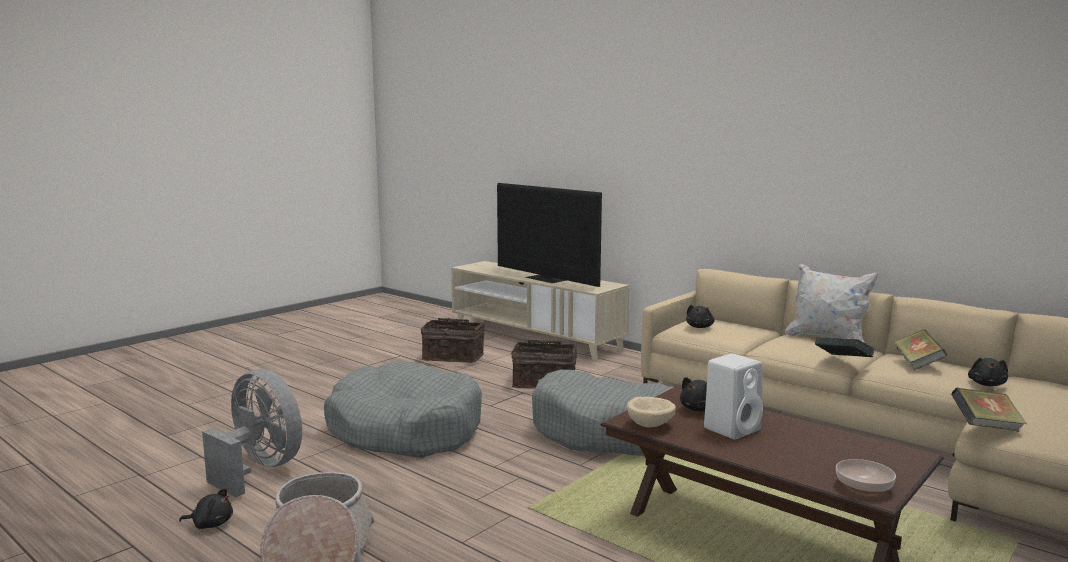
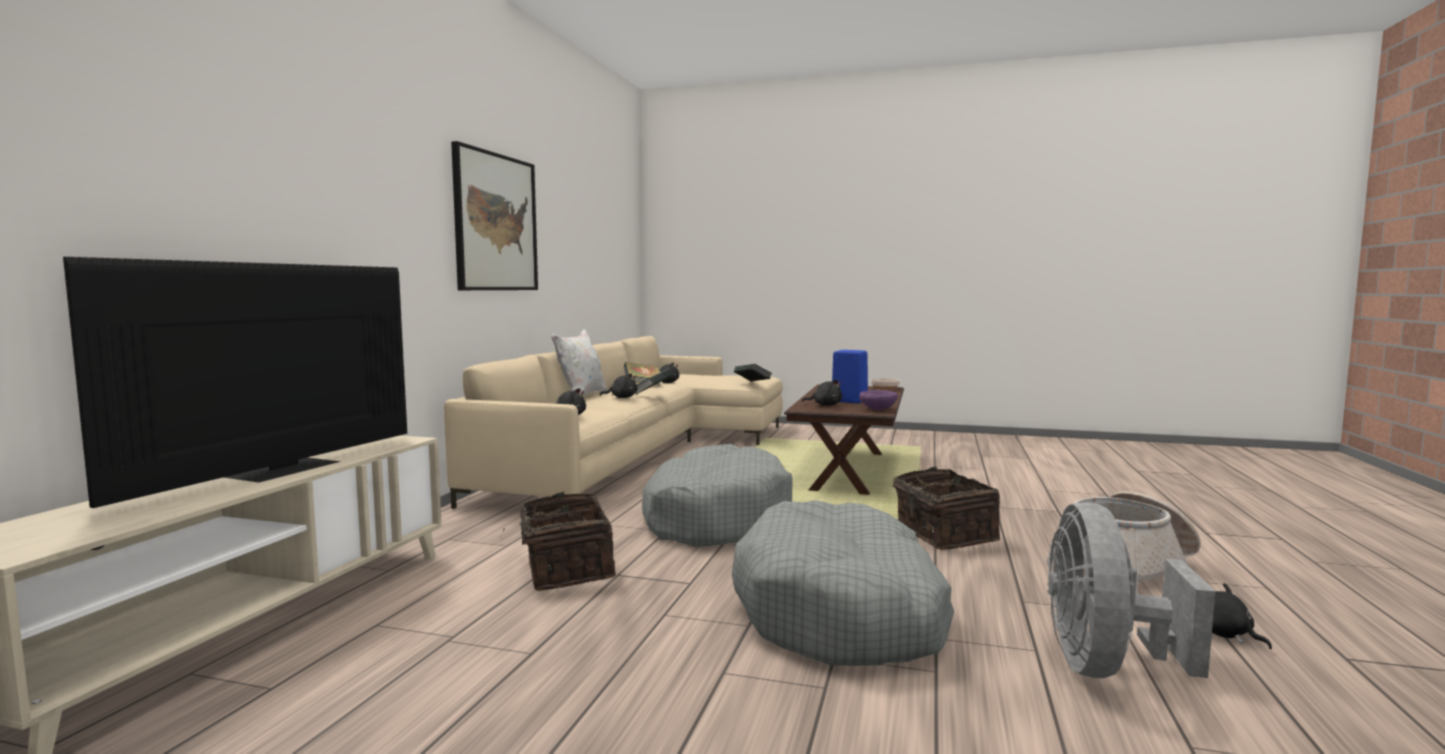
camera: 115 degrees left, 5 degrees down
(454, 357) = (423, 679): basket -> basket (943, 534)
(651, 425) = (877, 409): beige bowl -> purple bowl
(732, 428) = (848, 400): white speaker -> blue speaker
(796, 155) = (495, 222): none -> picture
(808, 348) = (621, 397): none -> black plush toy

